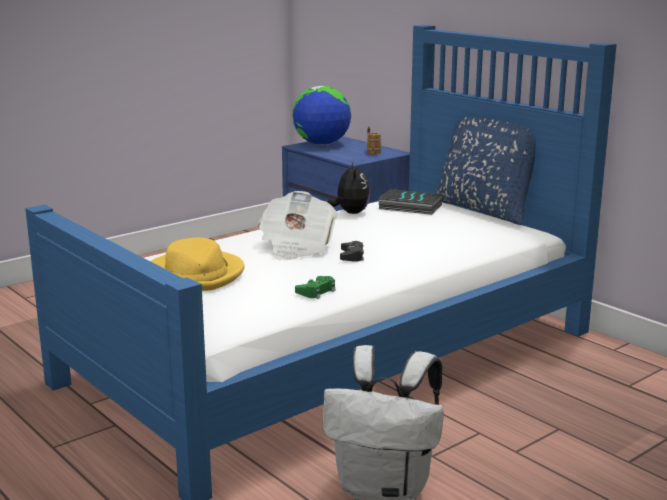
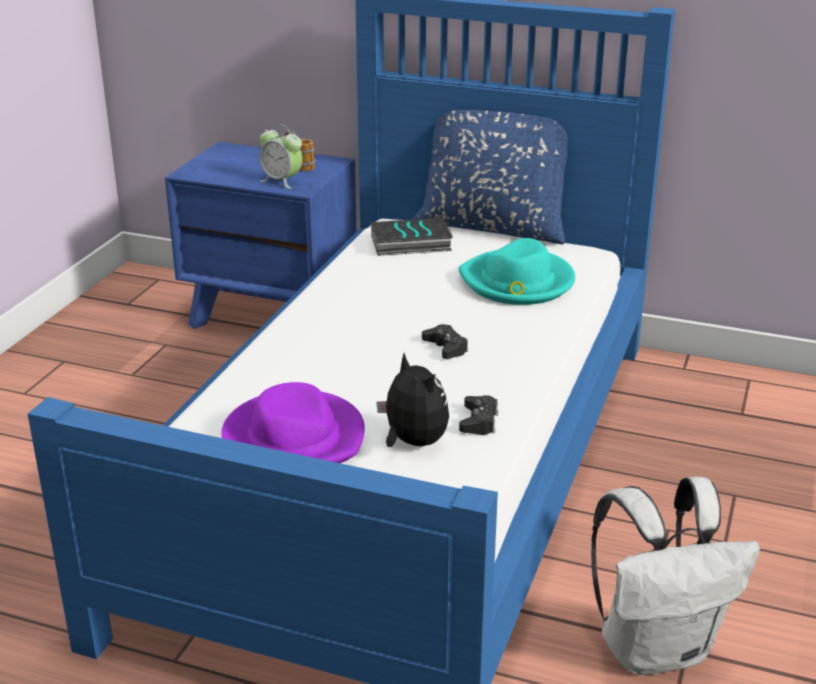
camera: 30 degrees left, 10 degrees up
(196, 275) = (295, 438): yellow hat -> purple hat
(296, 247) = (360, 350): newspaper -> none
(316, 291) = (479, 421): green game controller -> black game controller
(321, 144) = (217, 164): globe -> none
(348, 156) = (282, 181): none -> alarm clock
(350, 213) = (351, 271): plush toy -> plush toy (412, 442)
(453, 236) = (517, 282): none -> turquoise hat

